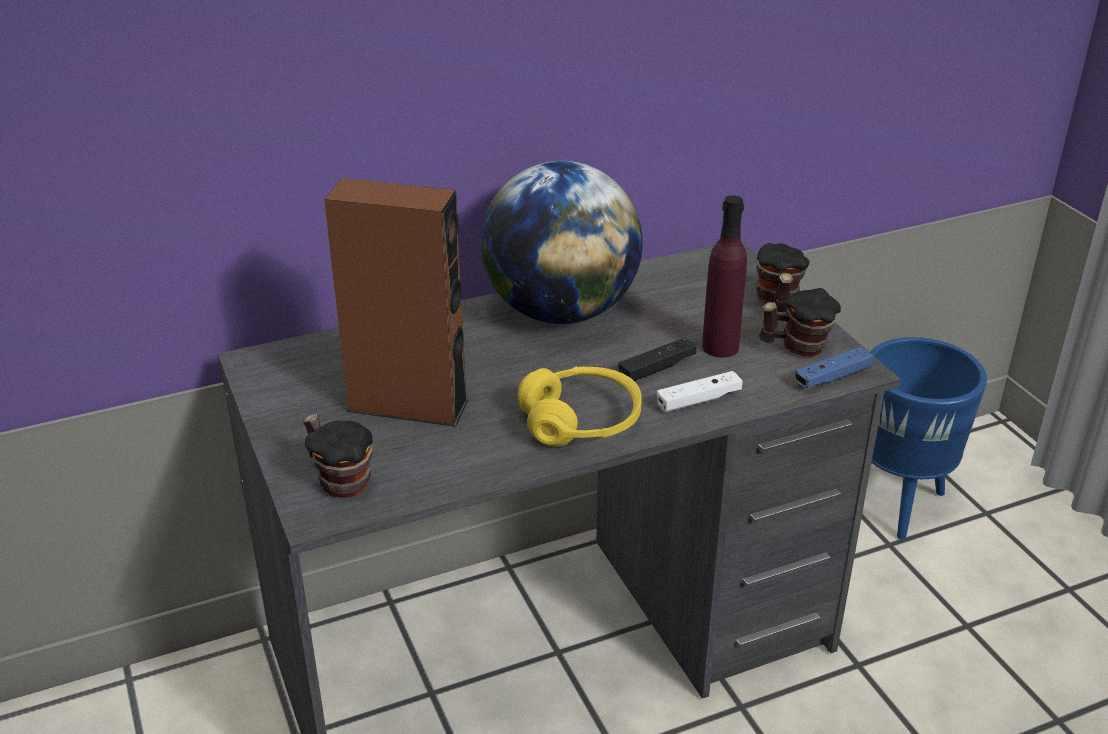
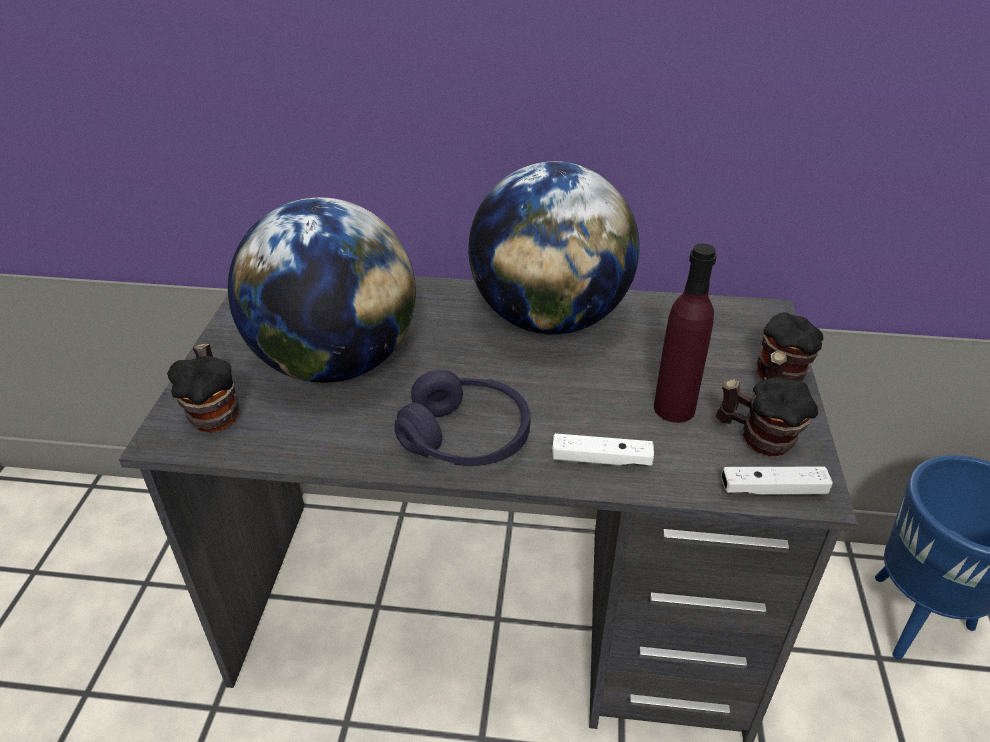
camera: 30 degrees right, 5 degrees up
(407, 406) = (335, 362): brown speaker -> globe
(580, 421) = (465, 437): yellow headphones -> purple headphones
(657, 368) = (589, 408): black game controller -> none
(832, 377) = (773, 489): blue game controller -> white game controller

